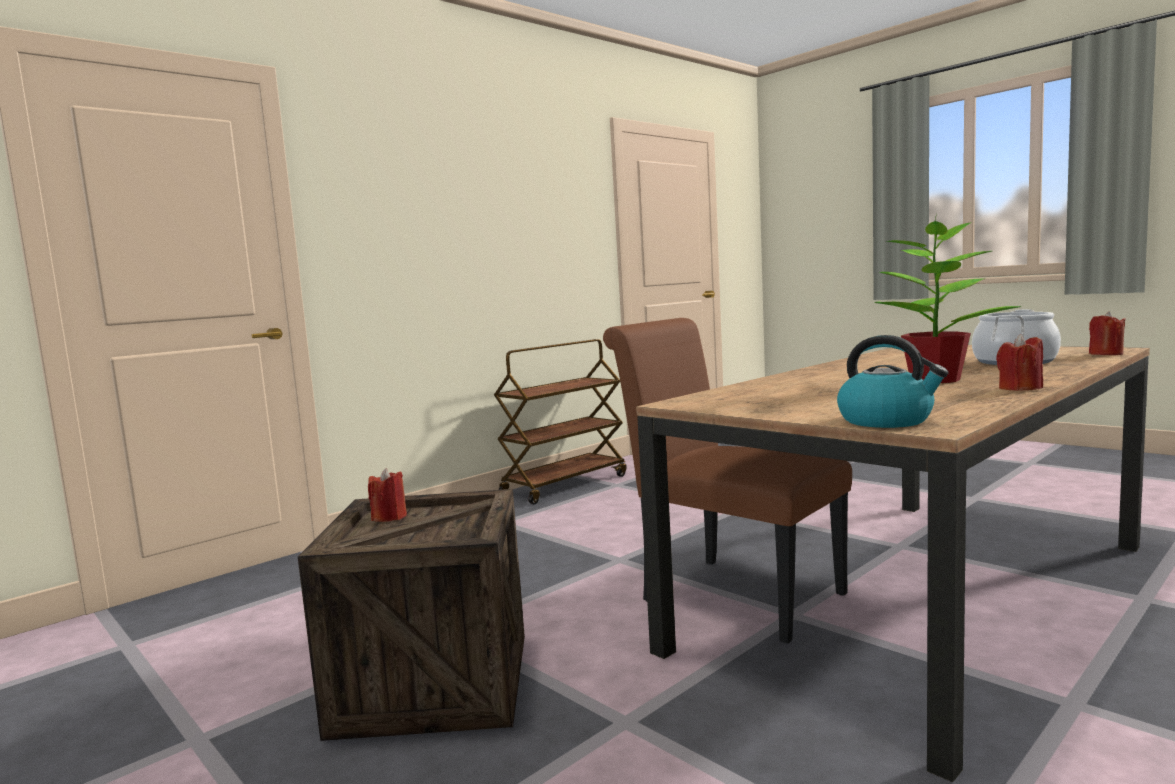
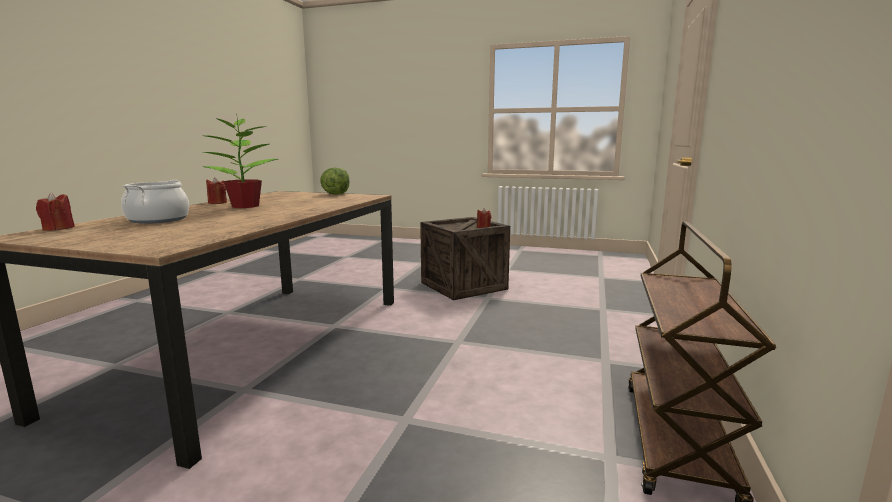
camera: 150 degrees right, 5 degrees up
(730, 594) = (370, 330): brown chair -> none
(762, 411) = (335, 194): none -> lettuce
(887, 421) = (292, 193): kettle -> none

